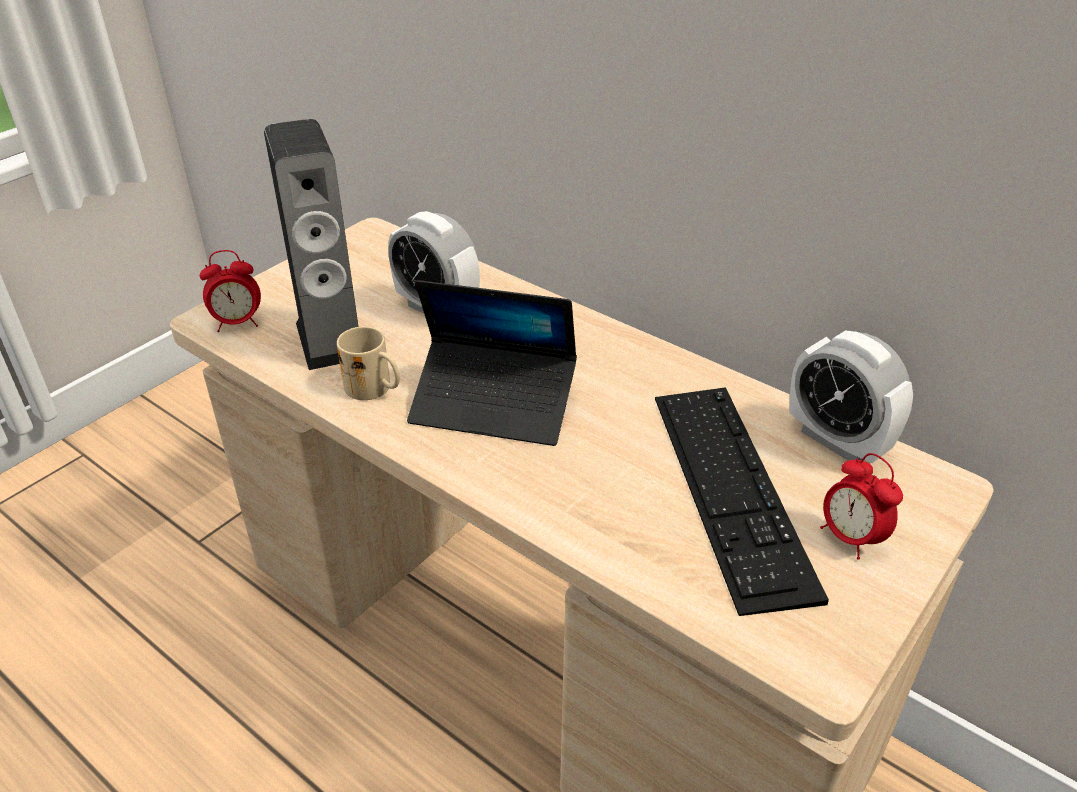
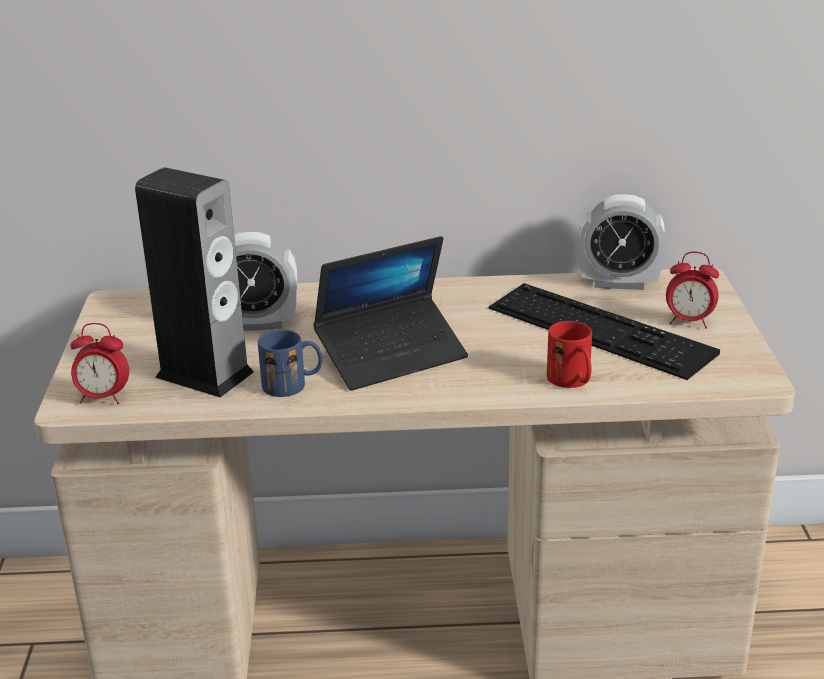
camera: 40 degrees left, 10 degrees down
(238, 323) = (103, 398): alarm clock -> alarm clock turned 60 degrees clockwise
(375, 389) = (293, 384): beige mug -> blue mug
(614, 538) = (573, 381): none -> red mug

